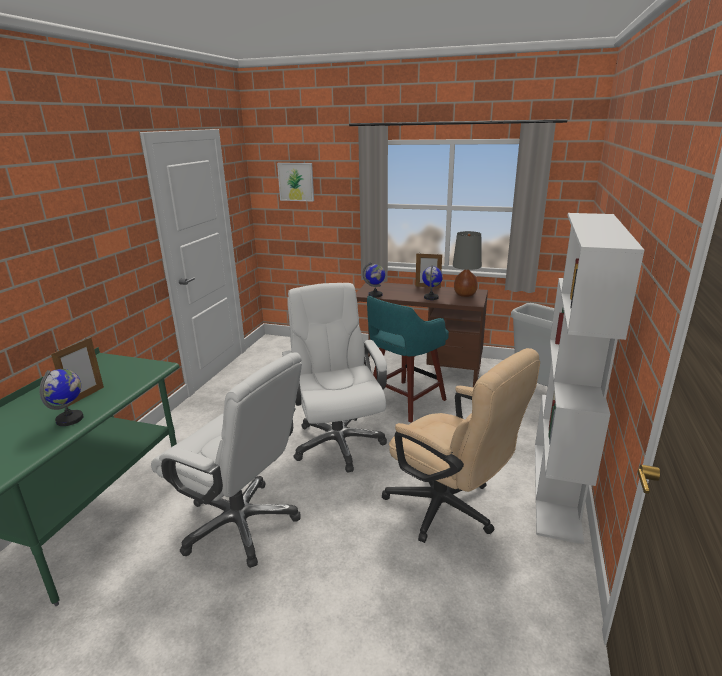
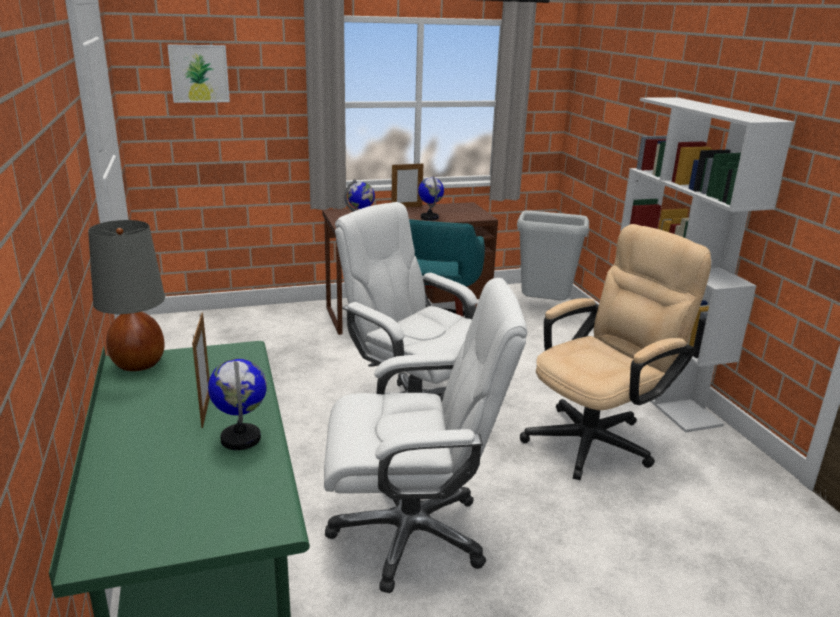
camera: 35 degrees left, 0 degrees up
(450, 510) = (598, 438): beige office chair -> beige office chair turned 45 degrees counterclockwise
(465, 295) = (460, 210): grey table lamp -> grey table lamp (139, 364)

